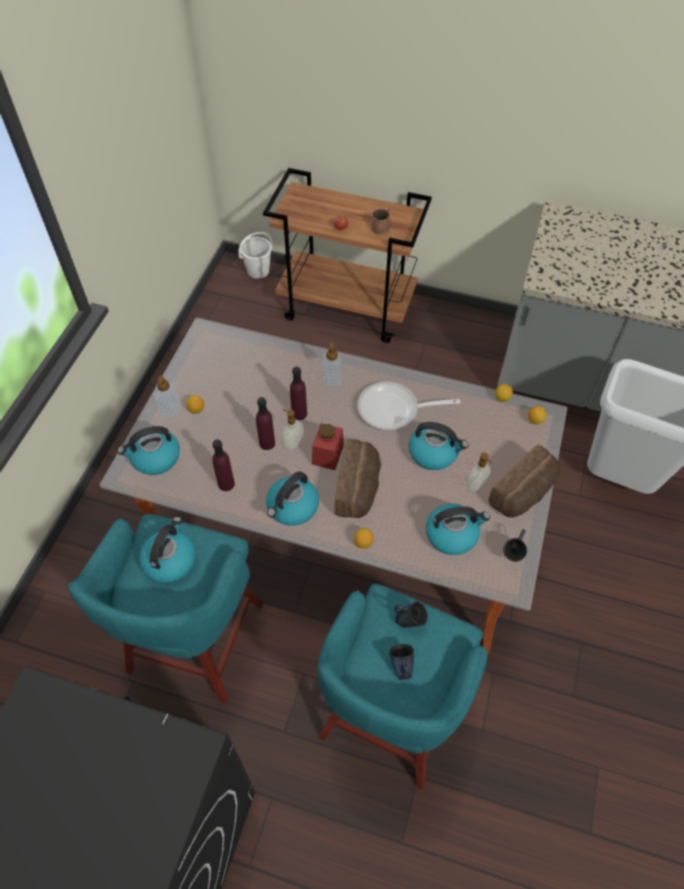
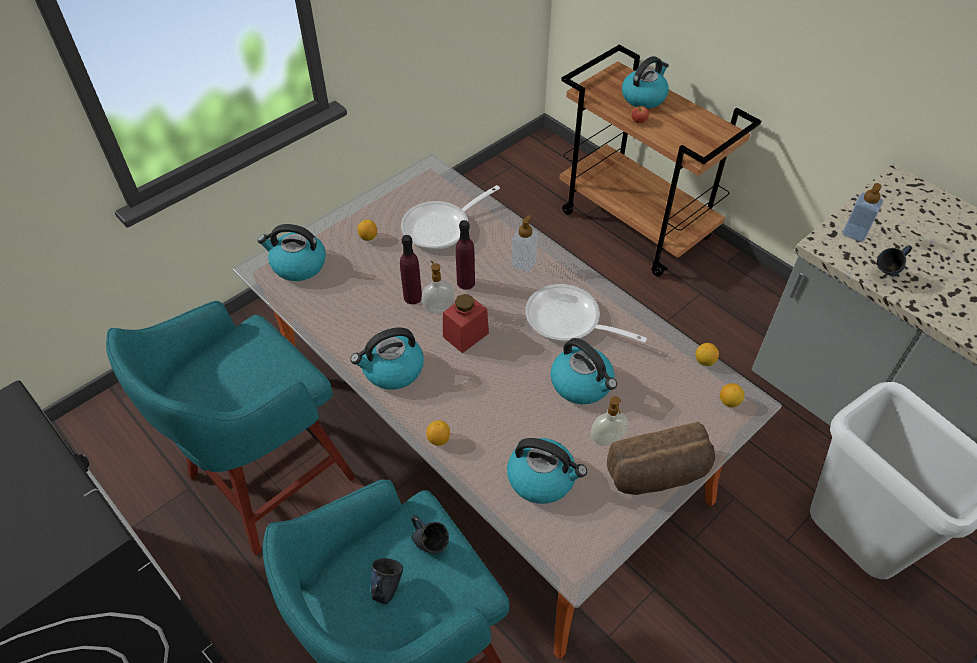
camera: 30 degrees right, 5 degrees down
(170, 409) = (344, 227): soap dispenser -> soap dispenser (855, 233)
(170, 560) = (242, 364): kettle -> kettle (644, 97)
(226, 484) = (345, 318): purple bottle -> none
(249, 376) = (441, 227): none -> frying pan
(258, 270) = (565, 156): white bucket -> none
(359, 488) = (474, 383): bread -> none
(382, 226) = (687, 134): brown mug -> none
(512, 554) = (597, 535): blue mug -> blue mug (886, 276)

